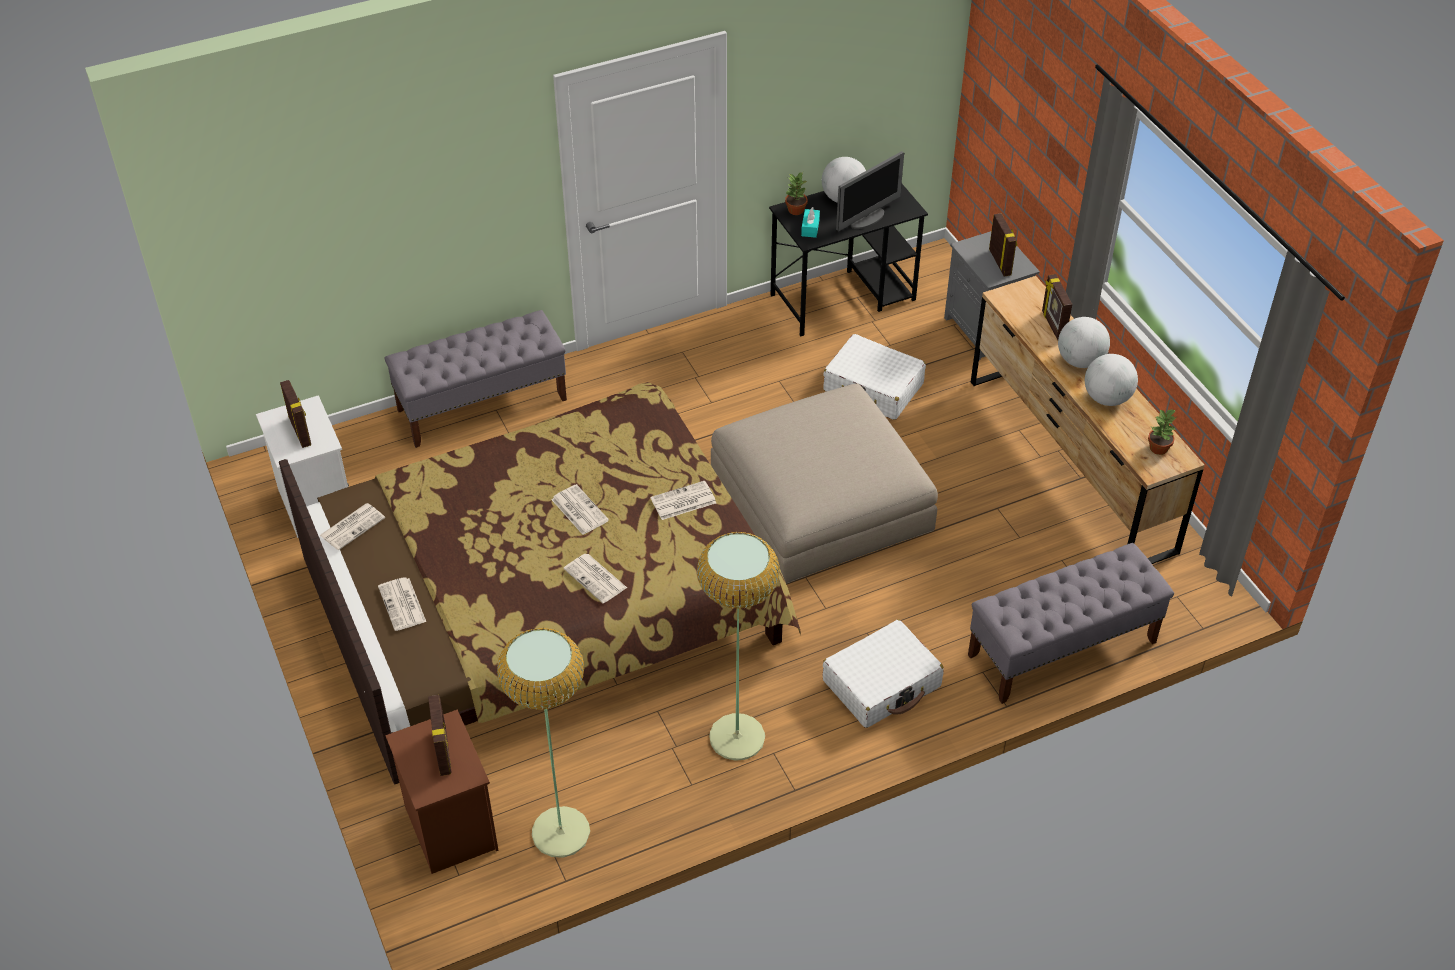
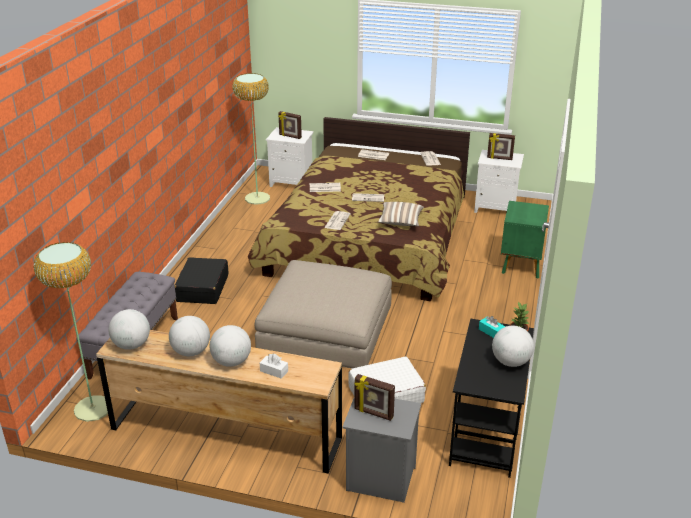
camera: 130 degrees right, 15 degrees down
(449, 827) = (292, 182): brown nightstand -> white nightstand
(482, 404) = (520, 265): grey bench -> green nightstand
(616, 439) = (400, 221): none -> pillow
(736, 737) = (236, 245): floor lamp -> floor lamp (93, 408)
(867, 219) = (475, 360): monitor -> none
(882, 684) = (202, 288): white suitcase -> black suitcase
(1052, 325) = (274, 371): picture frame -> white tissue box
(1159, 448) = (131, 345): potted plant -> globe

